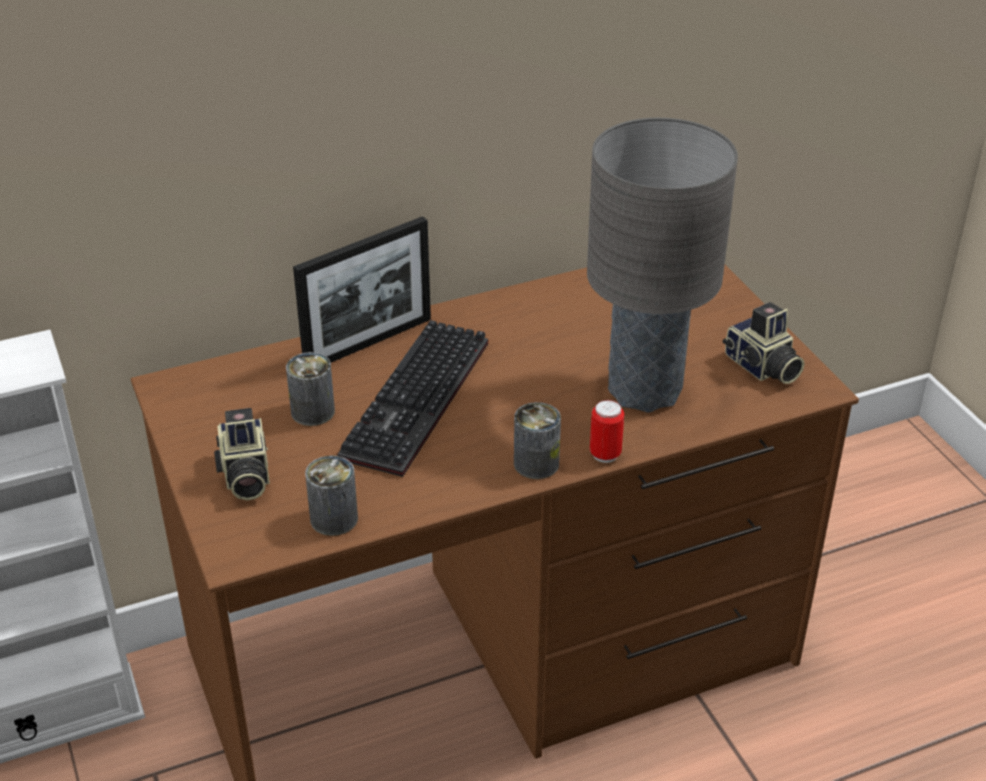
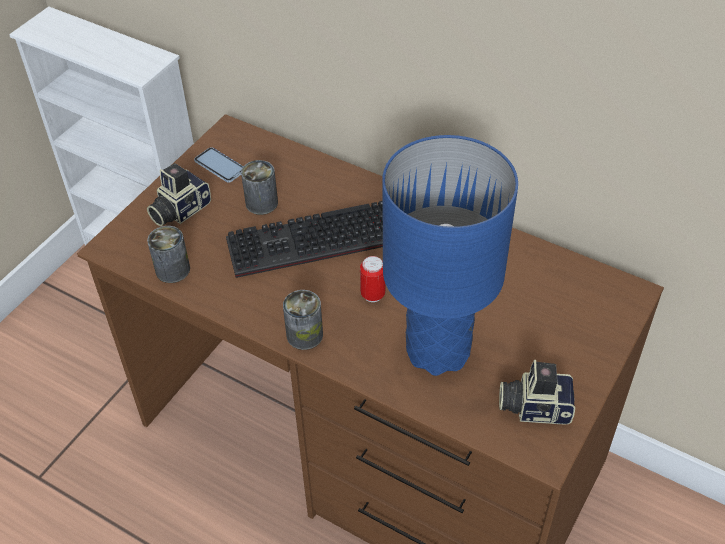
camera: 55 degrees right, 10 degrees up
(214, 416) = (220, 166): none -> phone
(368, 343) = (351, 187): picture frame -> none
(605, 454) = (346, 366): can -> can (373, 295)
(645, 390) = (438, 350): grey table lamp -> blue table lamp
(761, 367) = (534, 406): camera -> camera turned 75 degrees clockwise

